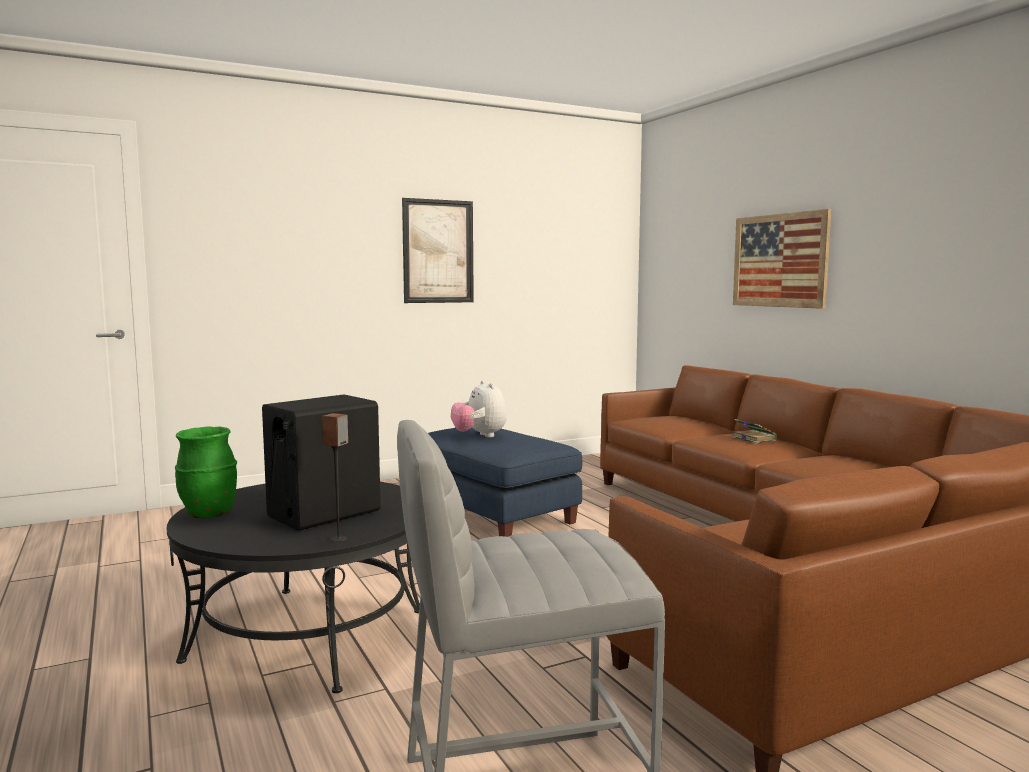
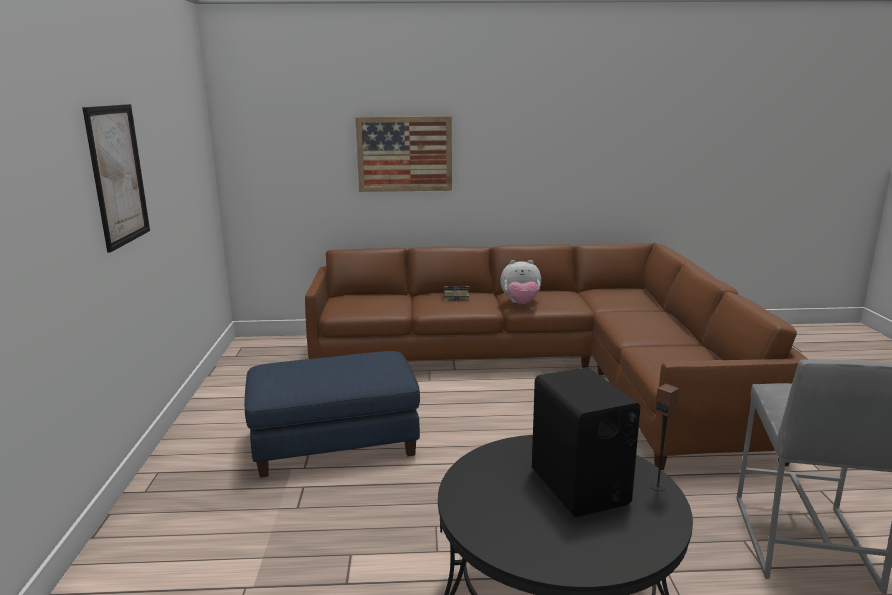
camera: 65 degrees left, 10 degrees up
(209, 515) = (552, 554): green vase -> none
(479, 436) = (320, 375): plush toy -> plush toy (520, 303)

